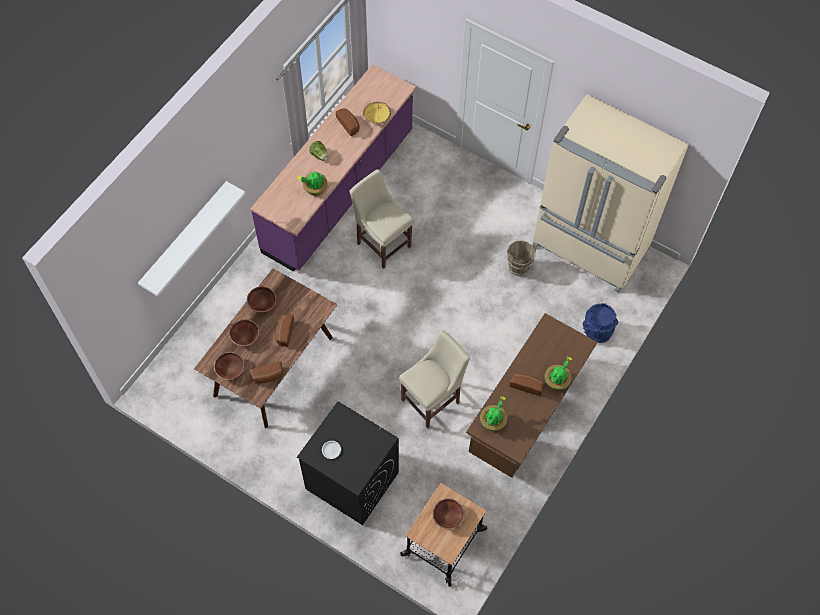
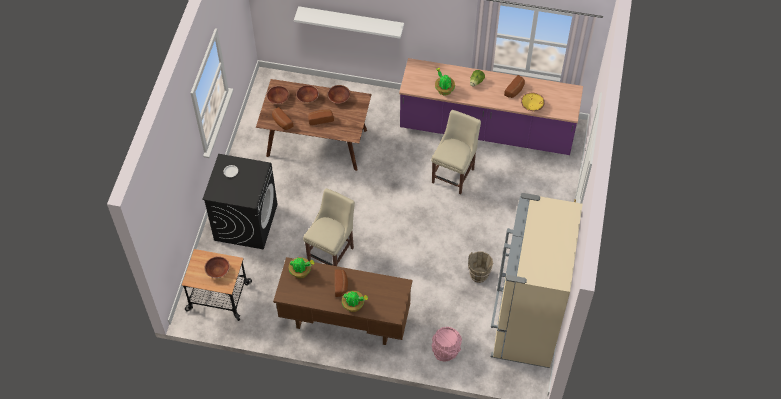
camera: 70 degrees right, 5 degrees down
(432, 399) = (332, 252): beige chair -> beige chair turned 90 degrees counterclockwise
(597, 331) = (445, 351): blue bucket -> pink bucket

